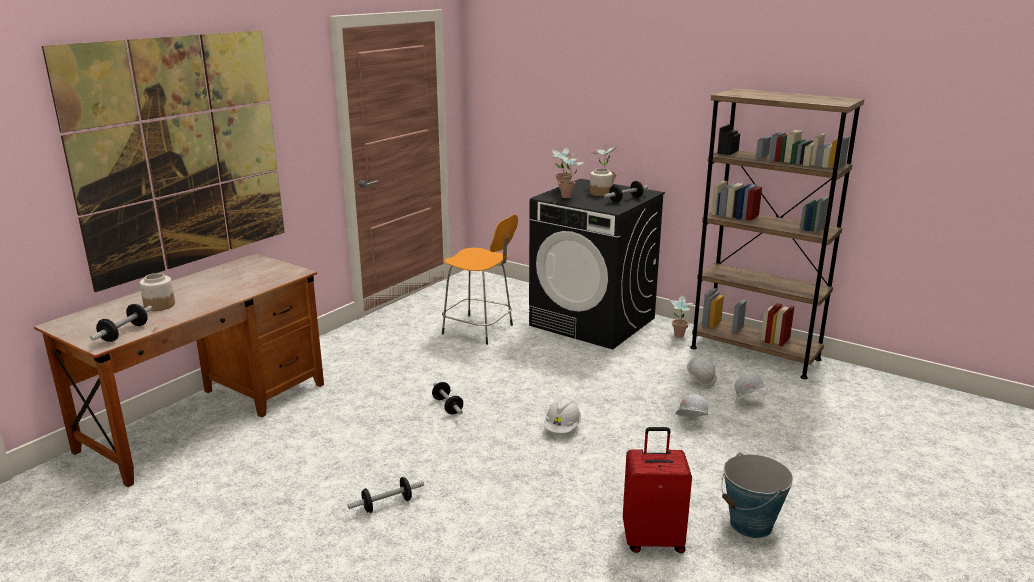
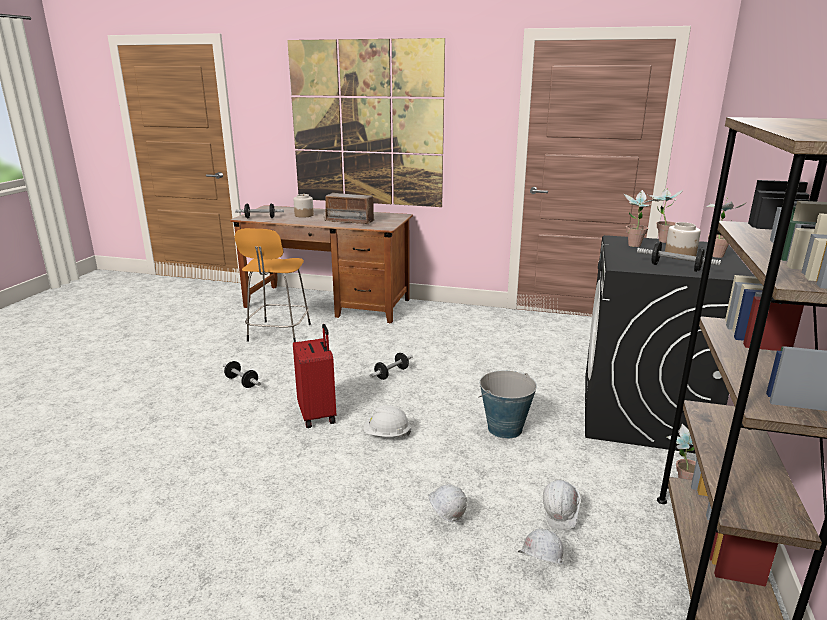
camera: 70 degrees right, 0 degrees up
(240, 284) = (350, 221): none -> radio
(480, 330) = (546, 358): orange stool -> orange stool (278, 333)
(653, 540) = (208, 519): red suitcase -> red suitcase (318, 415)
(751, 524) = (242, 594): bucket -> bucket (504, 429)

